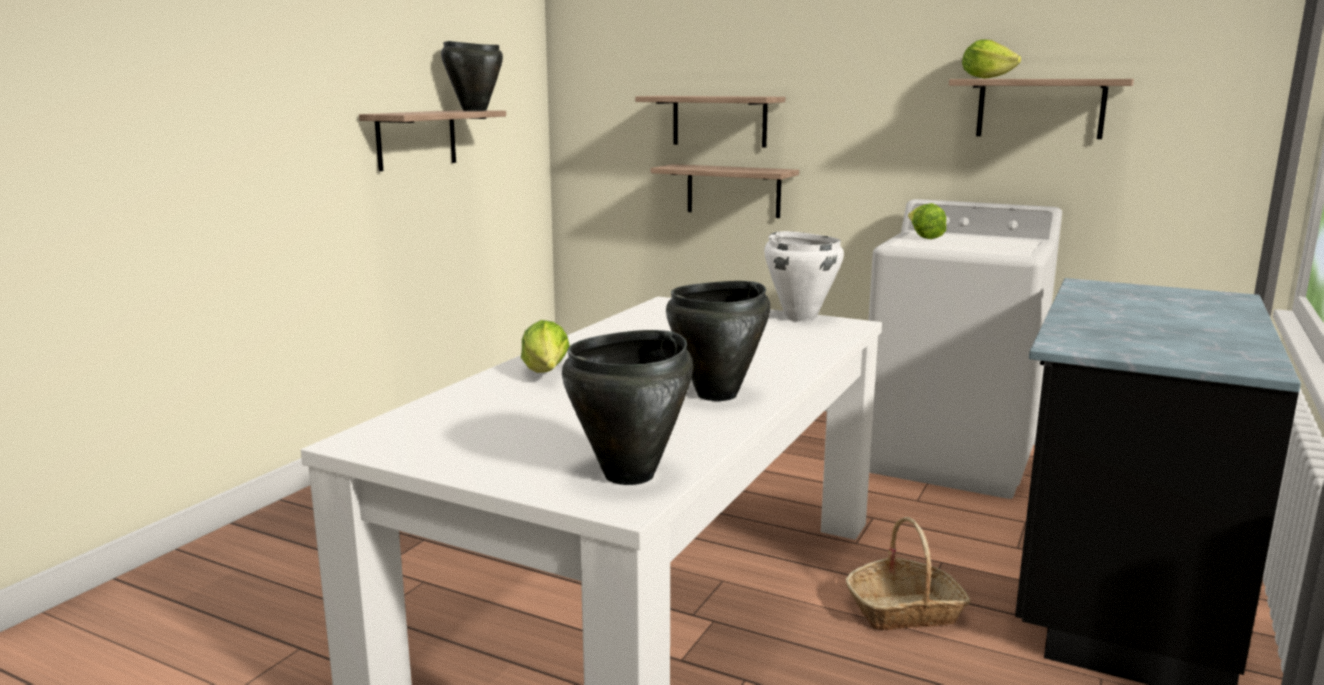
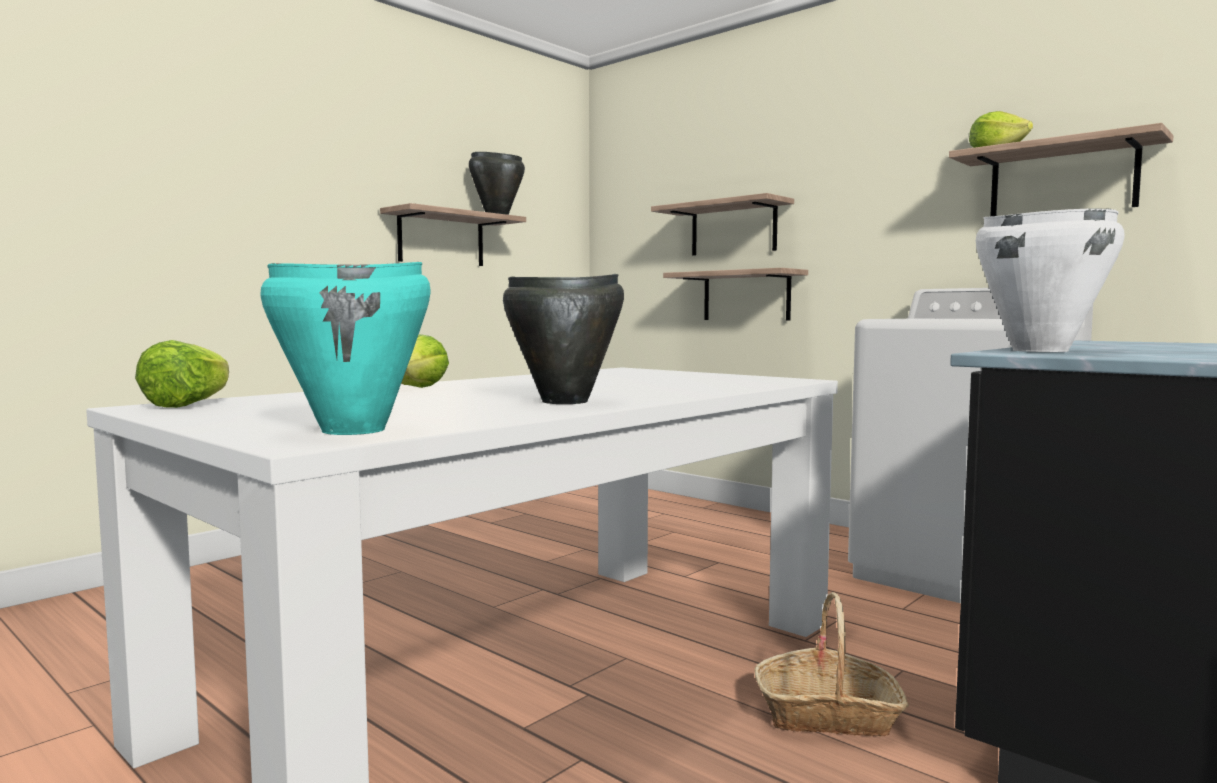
camera: 15 degrees right, 10 degrees down
(630, 475) = (355, 430): black cooking pot -> turquoise cooking pot
(800, 318) = (747, 376): white cooking pot -> white cooking pot (1040, 350)
(923, 237) = (922, 318): lettuce -> lettuce (189, 405)

